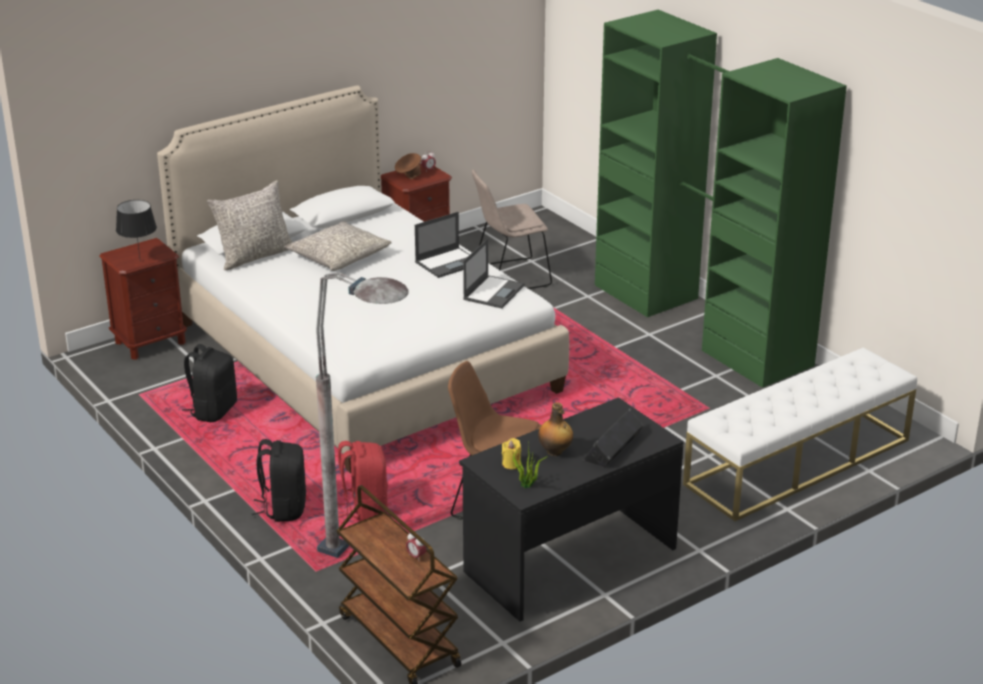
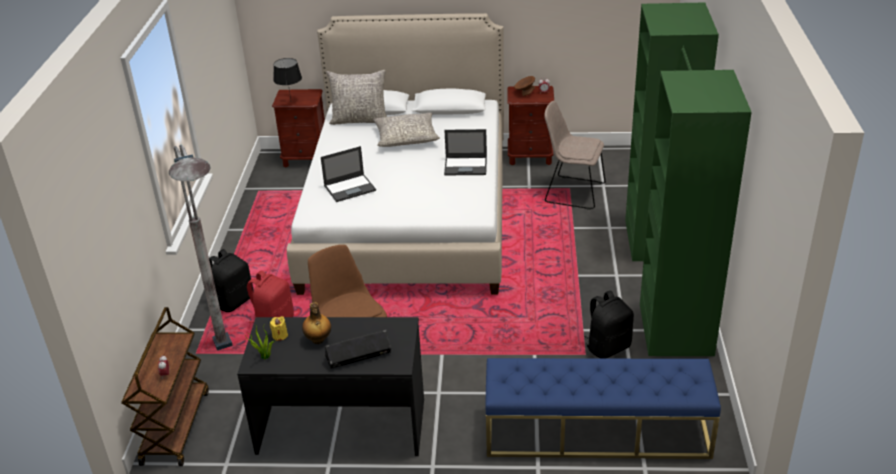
camera: 40 degrees right, 5 degrees up
(213, 411) = (281, 218): black backpack -> black backpack (608, 347)
(494, 292) = (464, 199): laptop -> laptop (350, 188)
(797, 462) = (596, 432): white bench -> blue bench

